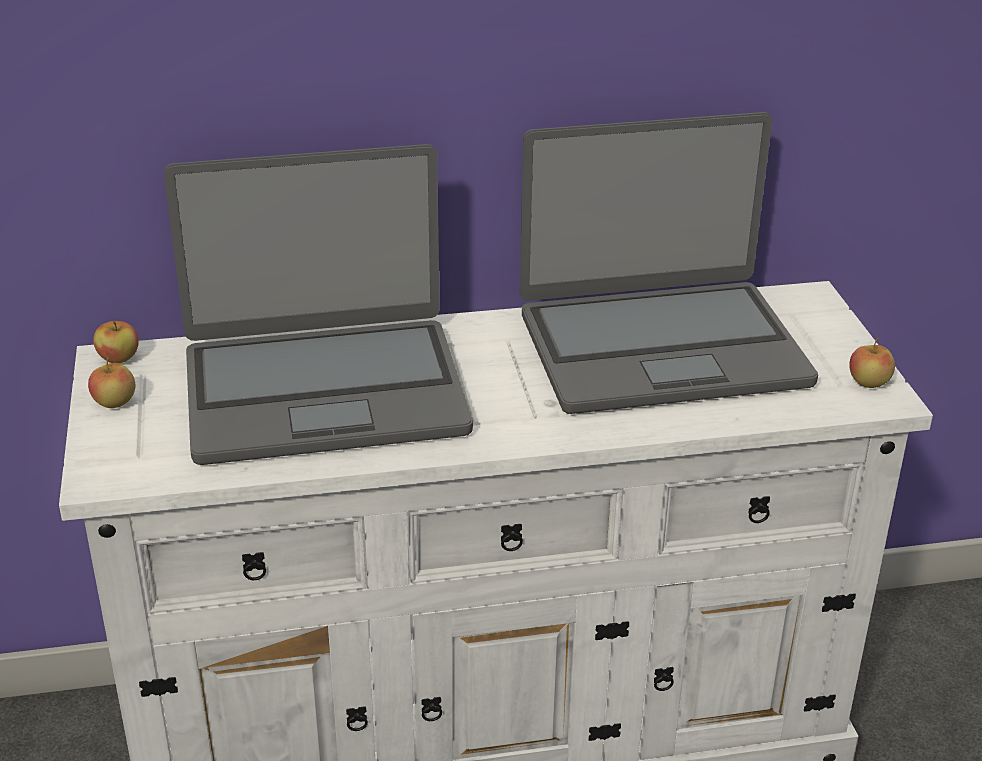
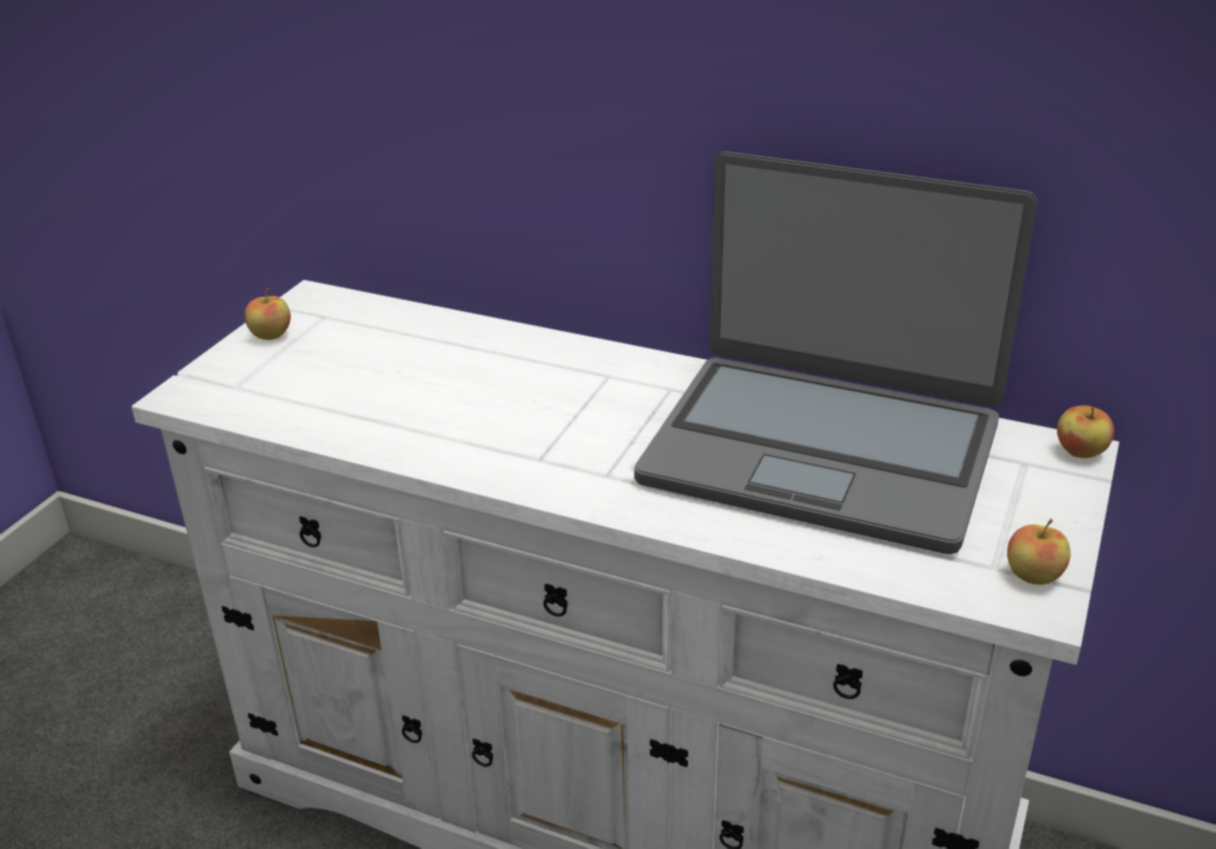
camera: 35 degrees right, 0 degrees up
(119, 359) = (319, 300): apple -> apple (1080, 452)
(324, 391) = (443, 382): laptop -> none

